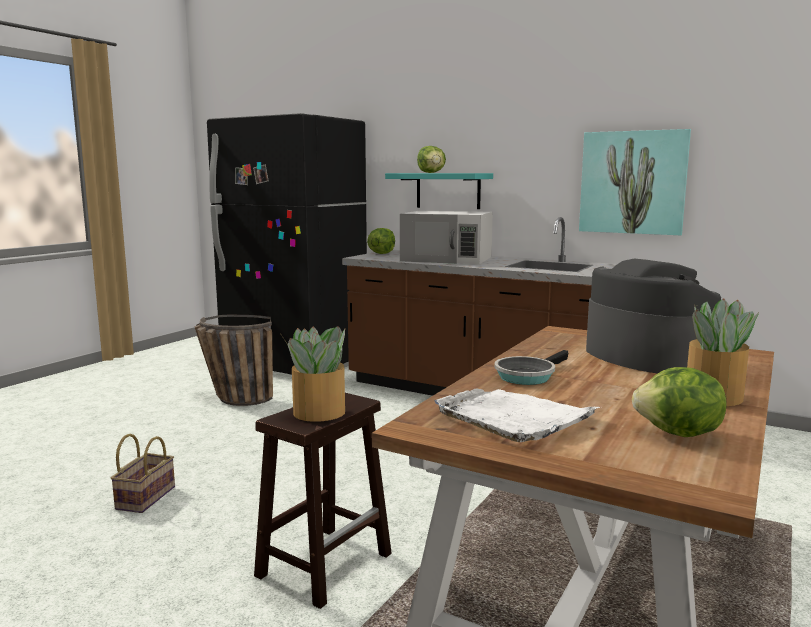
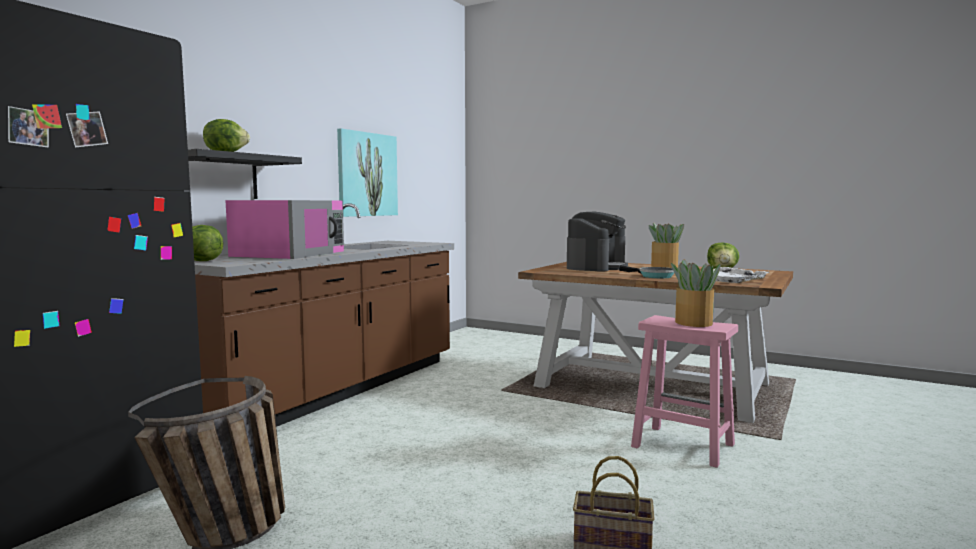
camera: 90 degrees left, 5 degrees down
(325, 563) = (681, 445): brown stool -> pink stool
(447, 259) = (290, 253): white microwave -> pink microwave
(448, 190) = (219, 177): turquoise shelf -> black shelf
(646, 356) = (596, 267): coffee machine -> coffee machine turned 150 degrees clockwise

